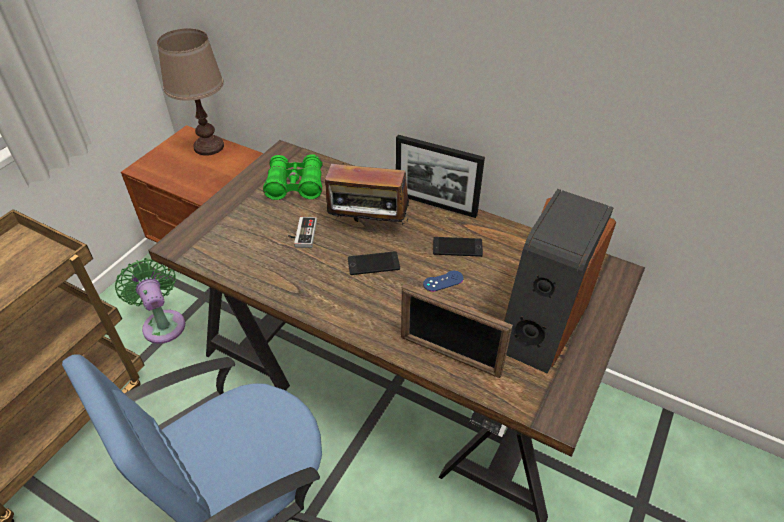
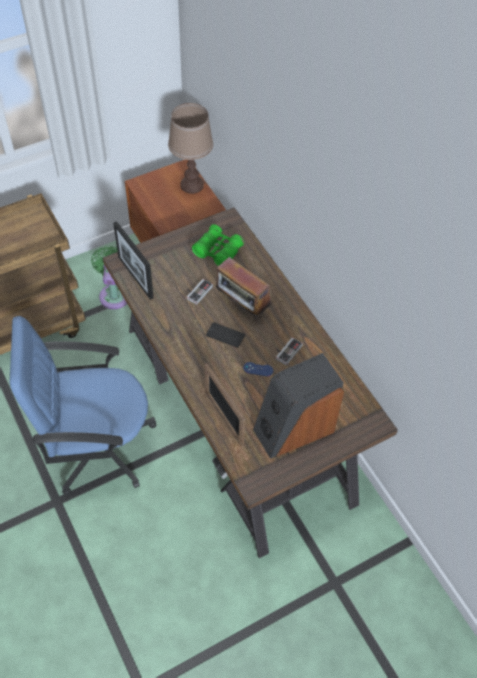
camera: 30 degrees right, 10 degrees up
(435, 204) = (298, 312): picture frame -> picture frame (135, 277)
(457, 247) = (286, 351): phone -> game controller

